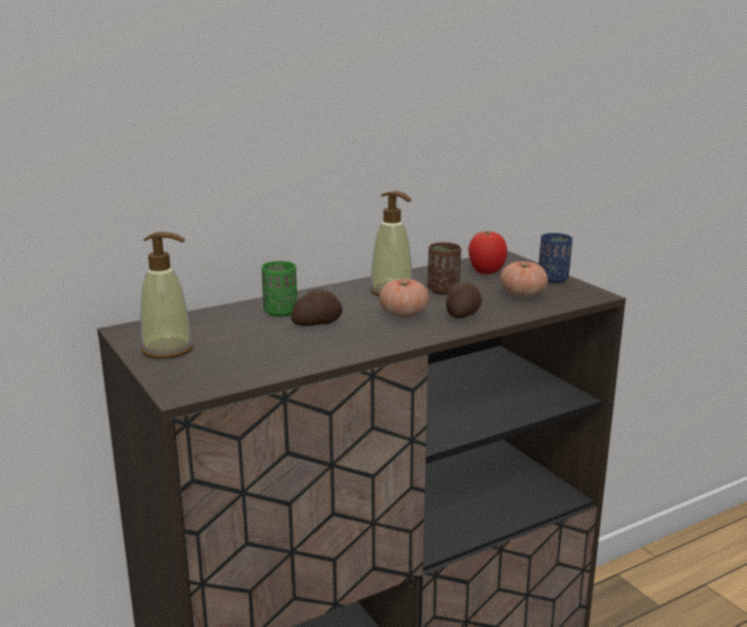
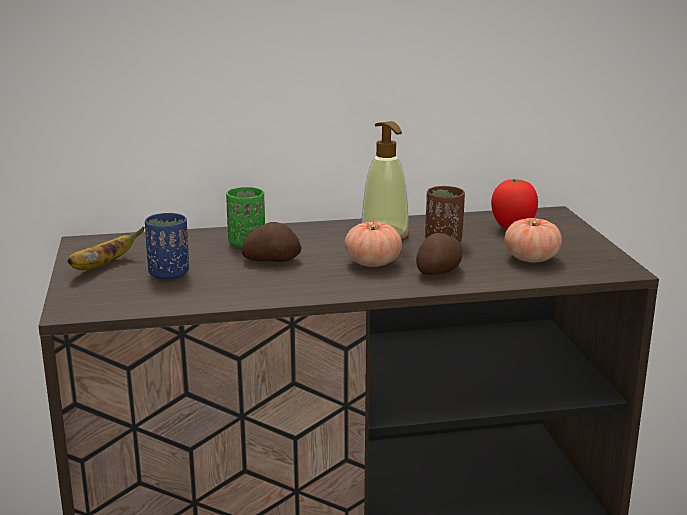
camera: 20 degrees right, 0 degrees up
(168, 349) = (102, 266): soap dispenser -> banana
(553, 279) = (587, 245): blue cup -> blue cup (169, 274)

